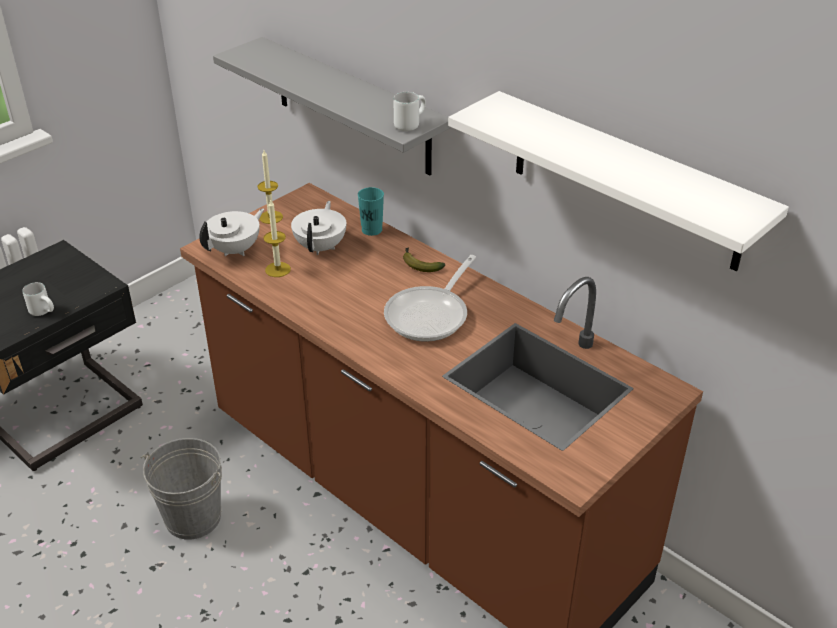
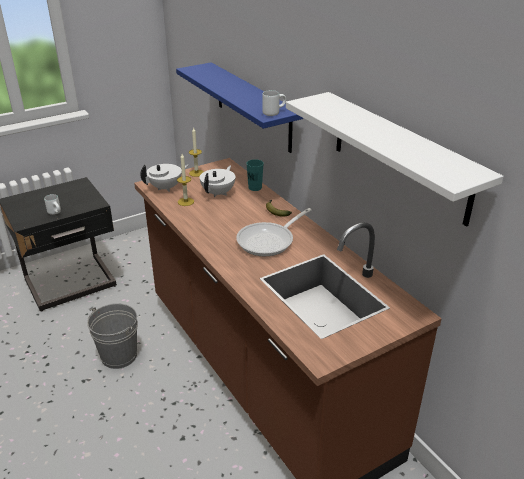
camera: 15 degrees right, 5 degrees down
(352, 106) = (252, 106): grey shelf -> blue shelf

